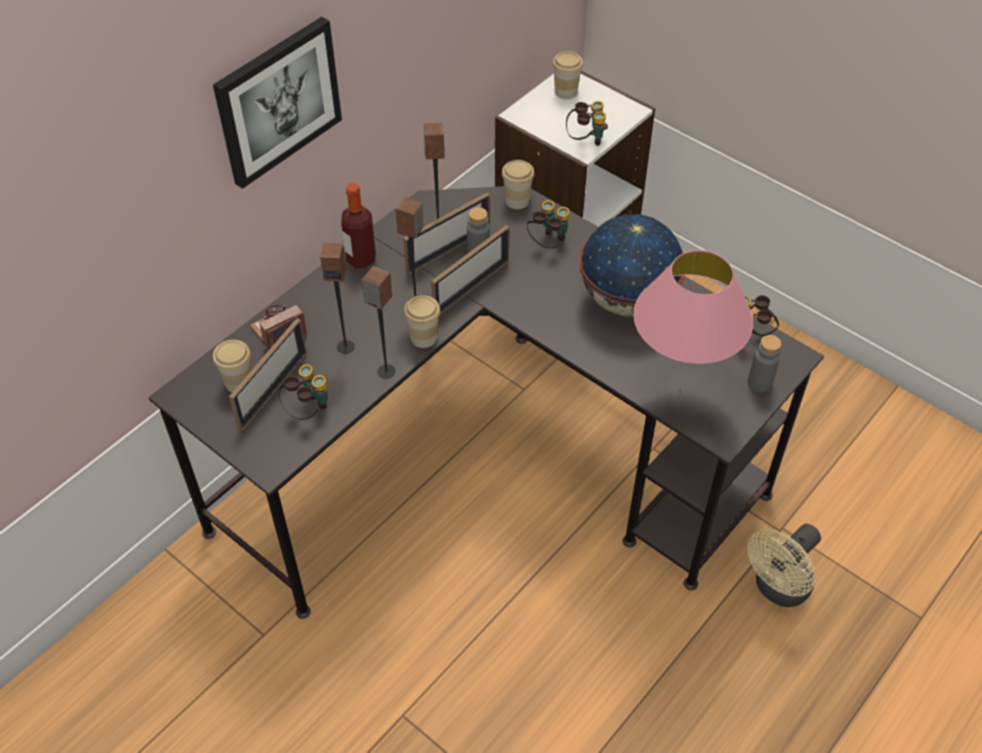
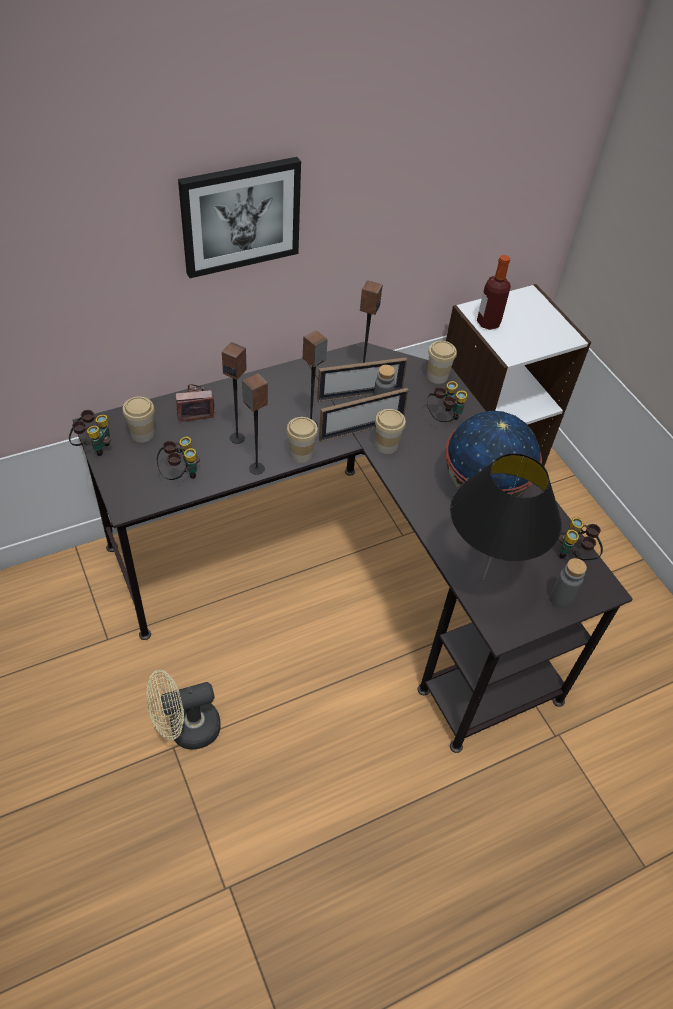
camera: 20 degrees right, 0 degrees up
(273, 390) = (163, 449): picture frame -> none
(361, 259) = (288, 377): bottle -> bottle (488, 323)
(566, 92) = (522, 305): cup -> cup (386, 445)
(585, 140) = (517, 347): binoculars -> binoculars (93, 446)
(678, 394) = (483, 580): pink table lamp -> black table lamp
(777, 589) = (528, 784): beige fan -> beige fan (186, 729)

